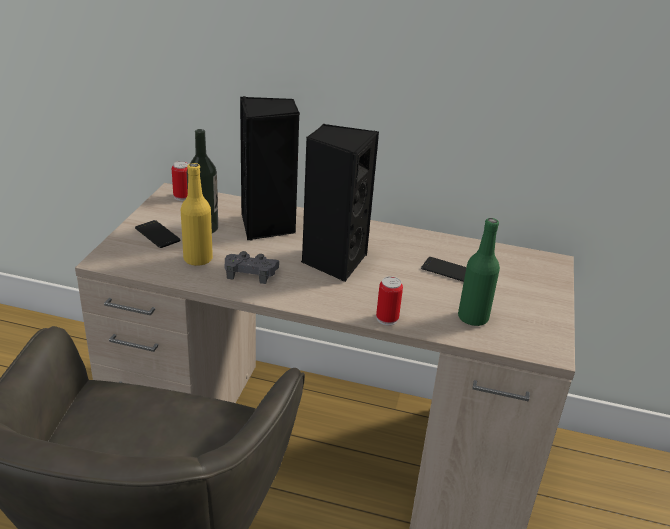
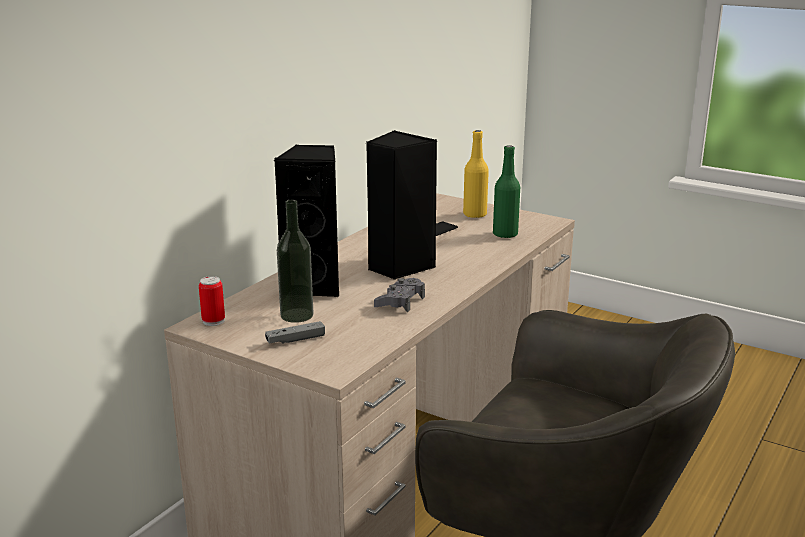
camera: 70 degrees left, 10 degrees down
(157, 234) = (295, 340): phone -> grey game controller
(198, 259) = (361, 323): yellow bottle -> yellow bottle (475, 215)
(387, 319) = (496, 260): can -> none

